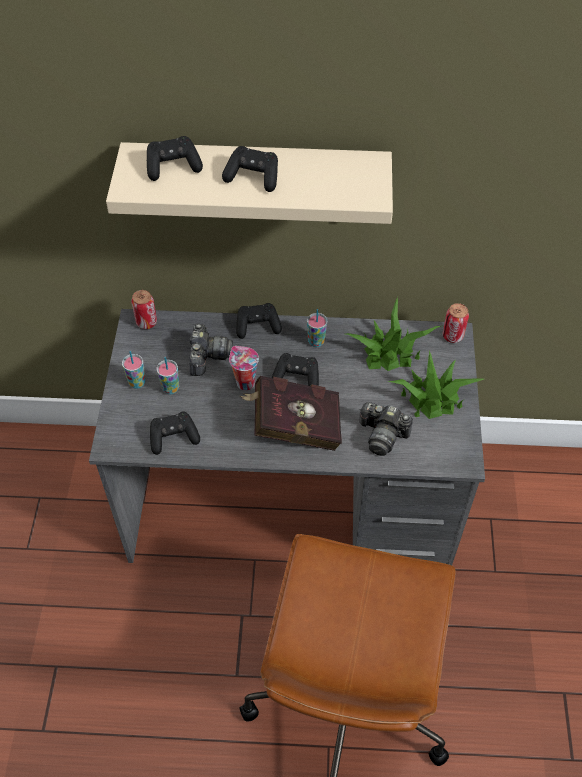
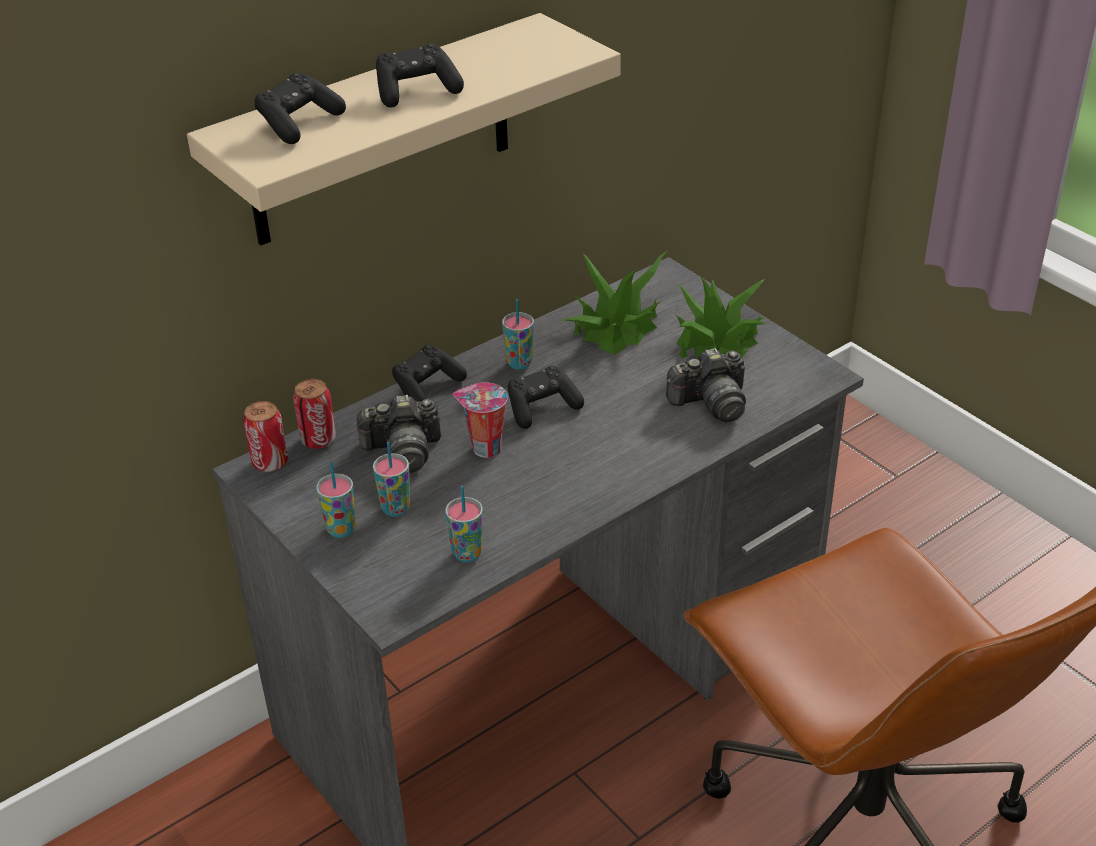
camera: 40 degrees left, 15 degrees down
(173, 437) = (467, 553): black game controller -> cup
(207, 357) = (403, 451): camera -> camera turned 120 degrees clockwise
(293, 426) = (600, 454): red book -> none
(452, 336) = (664, 278): can -> can (318, 440)

